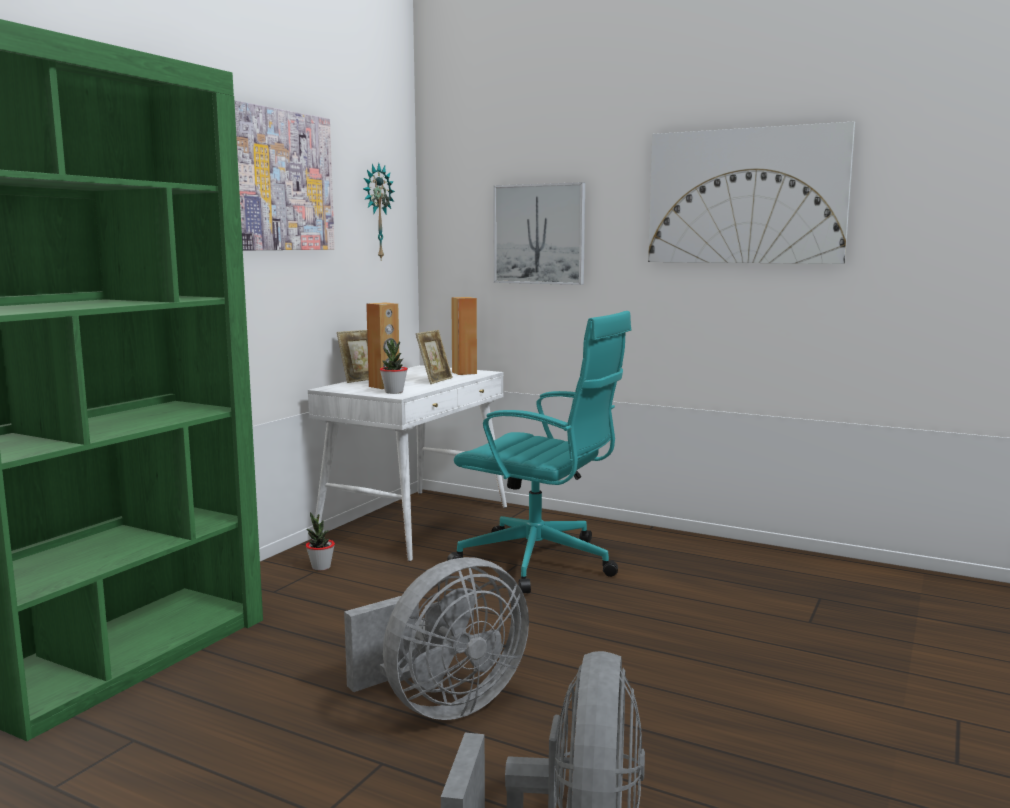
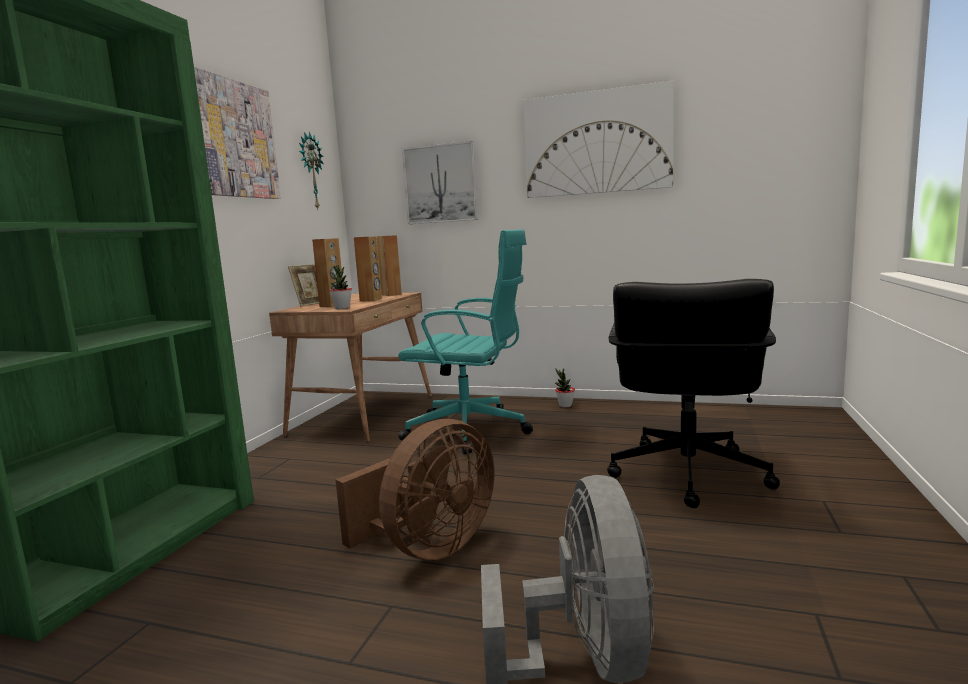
camera: 10 degrees left, 0 degrees up
(321, 567) = (295, 454): potted plant -> potted plant (565, 405)
(415, 523) = (363, 414): white desk -> brown desk
(434, 380) = (371, 300): picture frame -> brown speaker
(442, 705) = (429, 548): grey fan -> brown fan
(793, 659) = (686, 474): none -> black office chair

